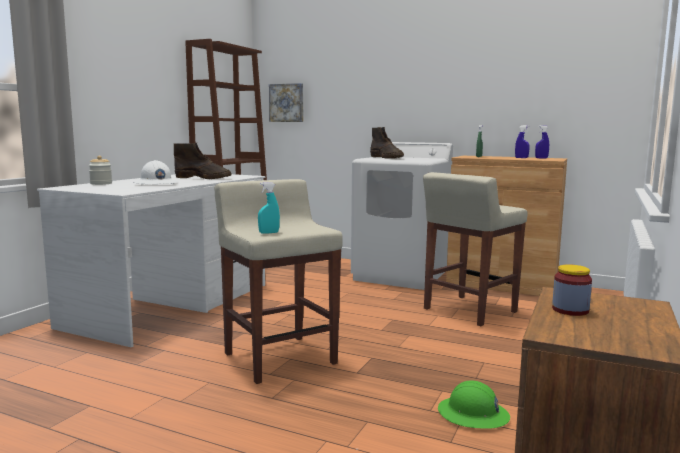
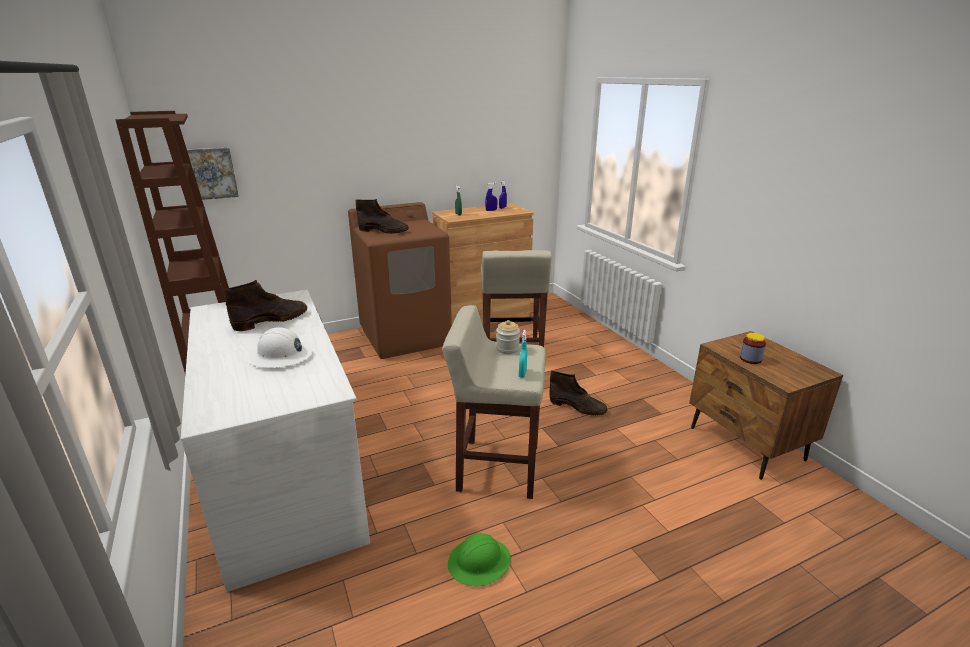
camera: 50 degrees left, 15 degrees up
(101, 183) = (212, 385): jar -> jar (507, 349)
(401, 275) = (406, 336): white washing machine -> brown washing machine
(440, 362) = (578, 407): none -> brown boot
(473, 415) = (654, 434): green hard hat -> green hard hat (479, 562)

